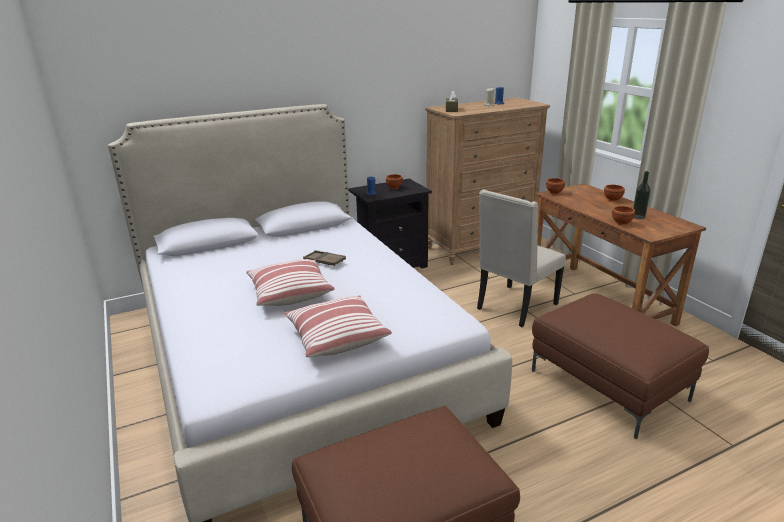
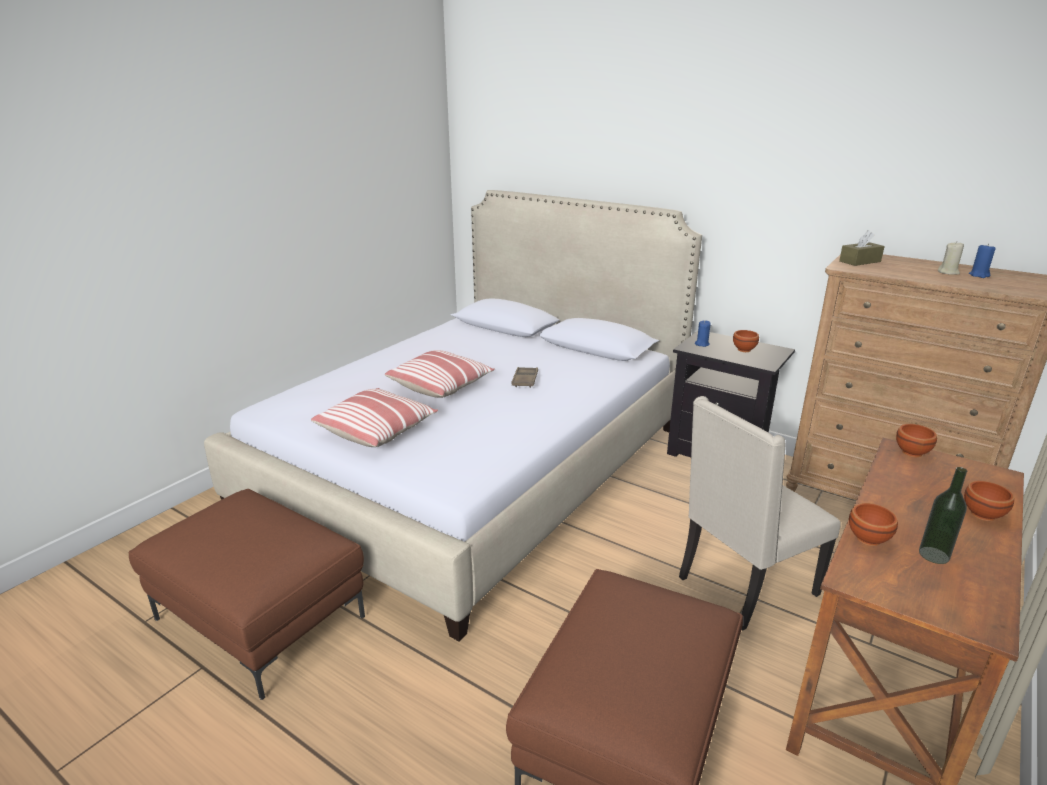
camera: 60 degrees right, 0 degrees up
(515, 307) = (744, 586): beige chair -> beige chair turned 45 degrees counterclockwise

